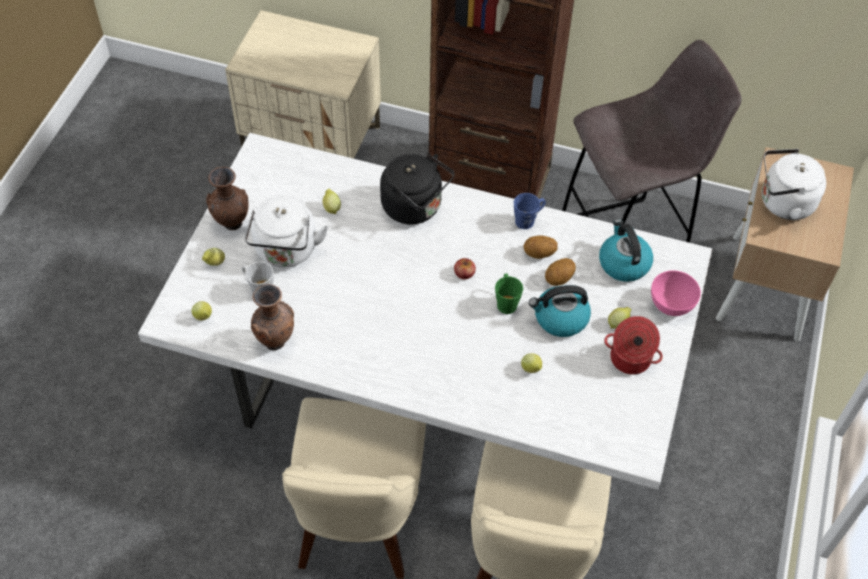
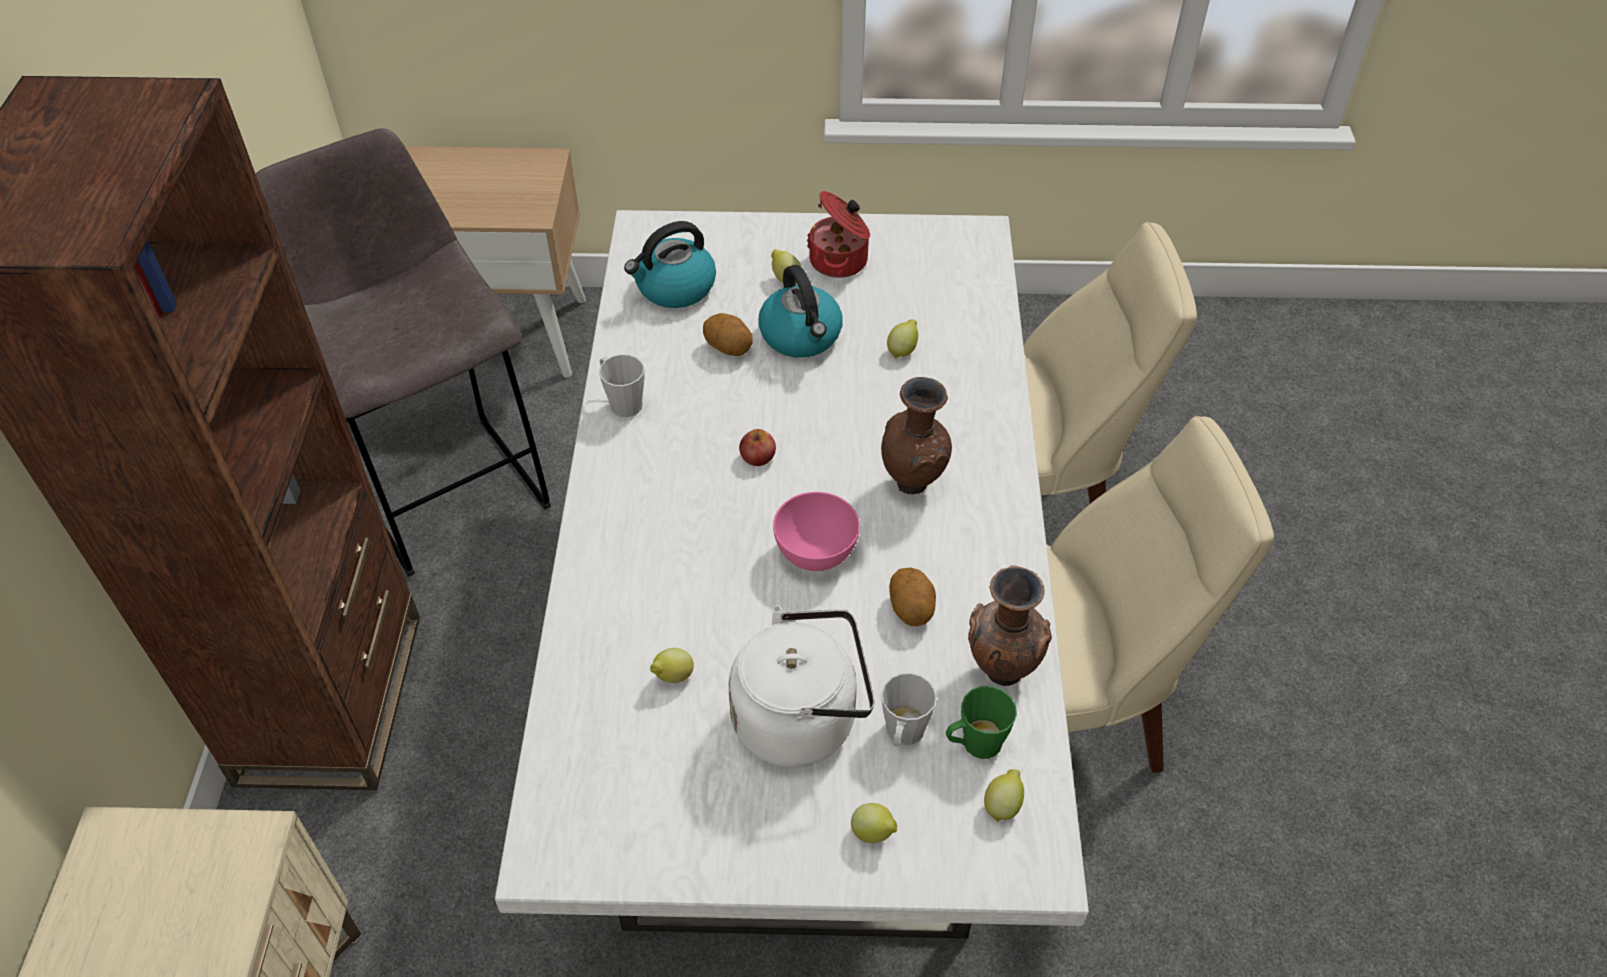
camera: 105 degrees left, 5 degrees down
(232, 225) = (768, 837): brown vase -> brown vase (914, 484)
(415, 207) = (636, 551): black kettle -> none
(506, 302) = (795, 397): green mug -> green mug (975, 744)
(528, 220) = (622, 401): blue mug -> grey mug
(539, 254) = (688, 377): potato -> potato (911, 609)
(671, 305) = (733, 235): pink bowl -> pink bowl (817, 553)
(783, 203) = (469, 201): white kettle -> none

